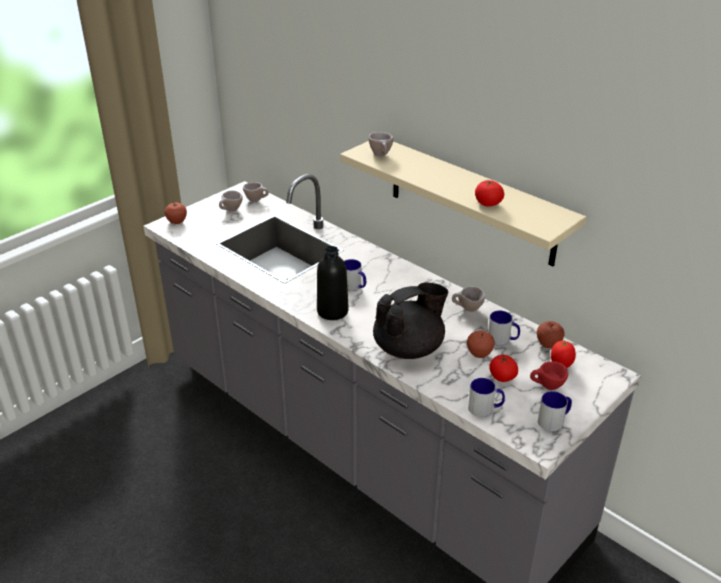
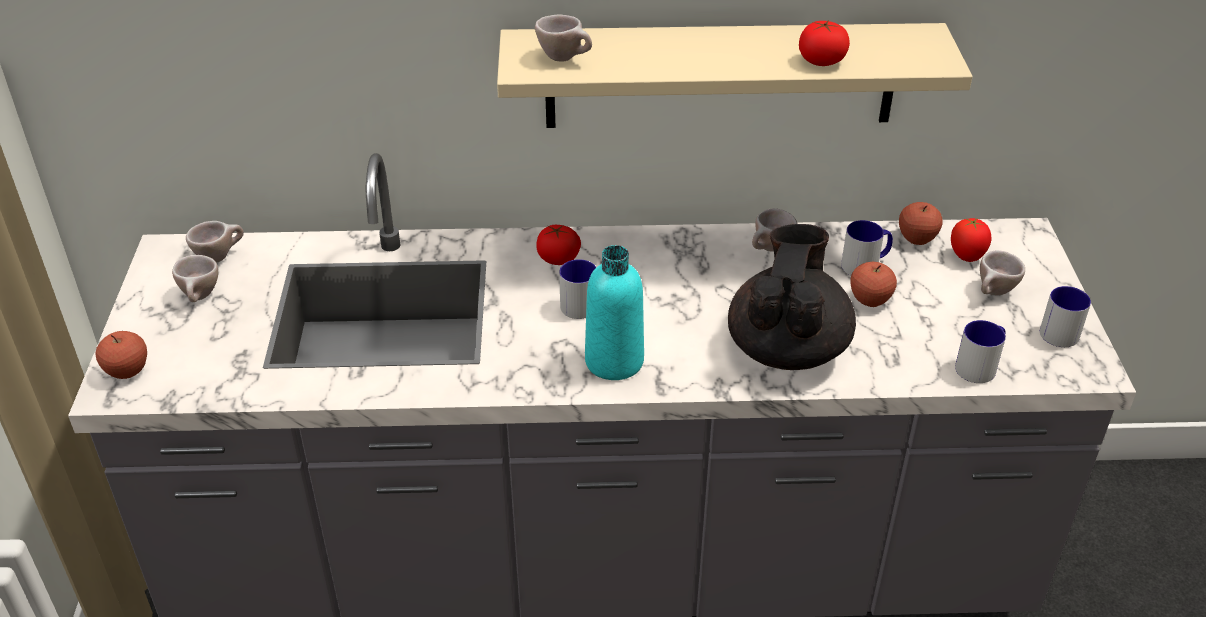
camera: 45 degrees left, 5 degrees up
(332, 311) = (614, 361): black bottle -> turquoise bottle
(502, 377) = (936, 313): tomato -> tomato (558, 259)
(546, 387) = (993, 294): red cup -> beige cup

